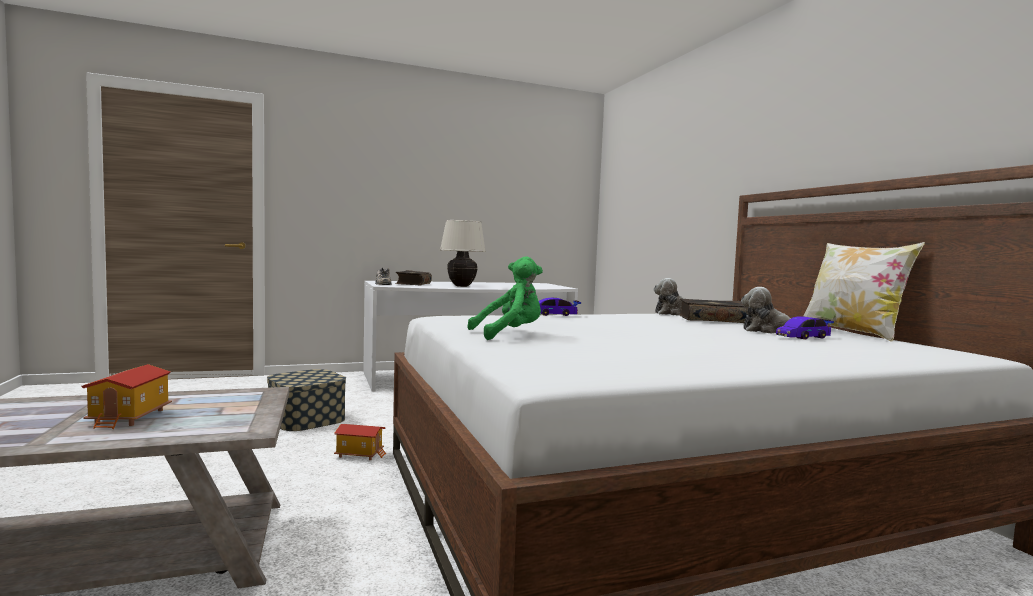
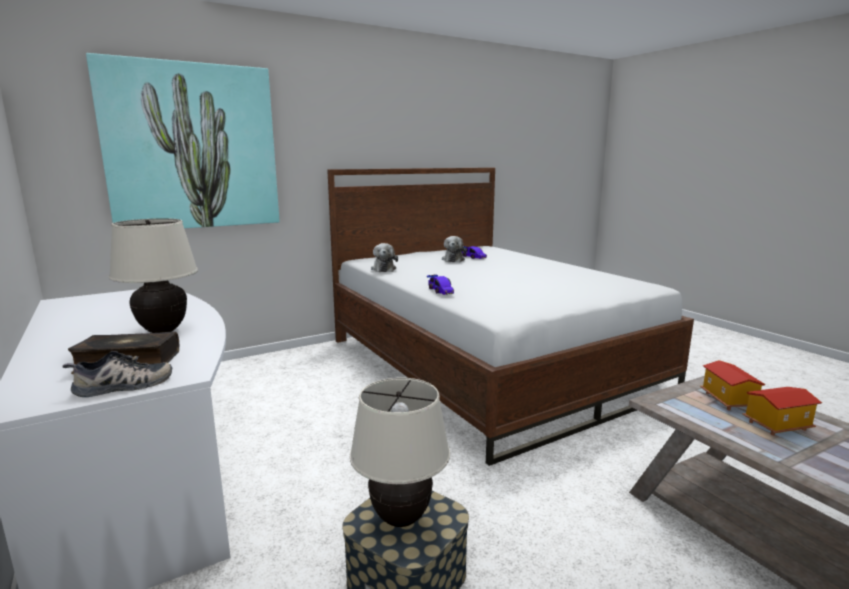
camera: 100 degrees left, 10 degrees up
(309, 376) = (400, 519): none -> beige table lamp
(360, 454) = (502, 484): toy house -> toy house (727, 400)
(510, 334) = (563, 294): green plush toy -> none
(659, 185) = (192, 147): none -> picture
(713, 320) = (413, 264): book -> none
(852, 332) = (436, 251): pillow -> none

